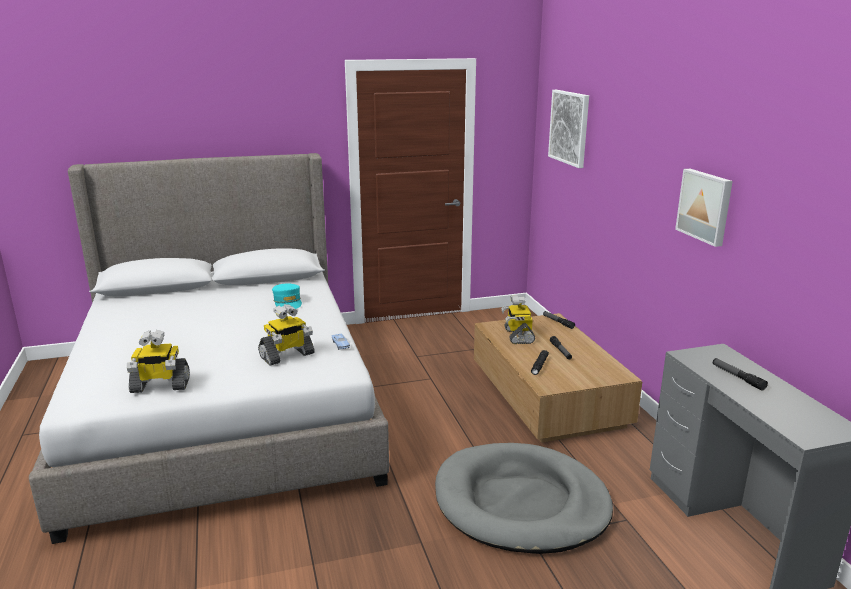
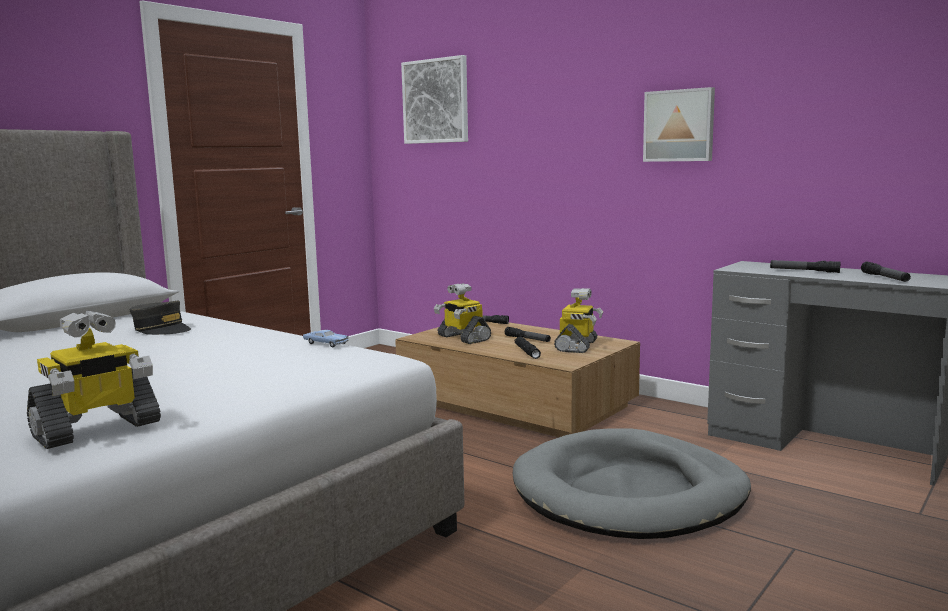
camera: 35 degrees left, 10 degrees down
(287, 356) = (267, 364): toy robot -> toy robot (577, 346)
(288, 302) = (161, 329): turquoise cap -> grey cap
(784, 412) = (885, 278): none -> flashlight

